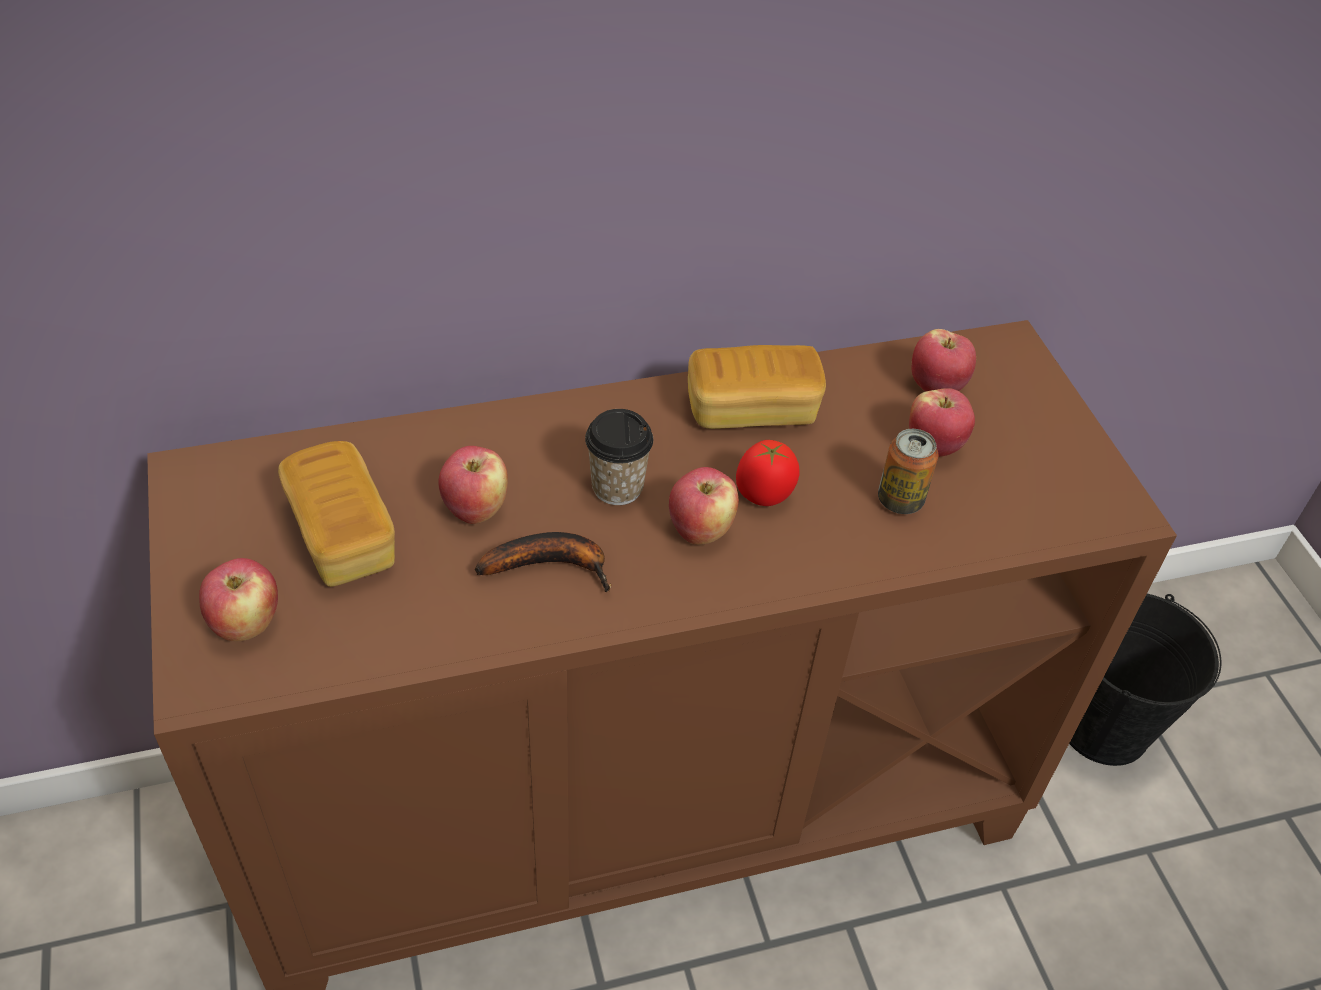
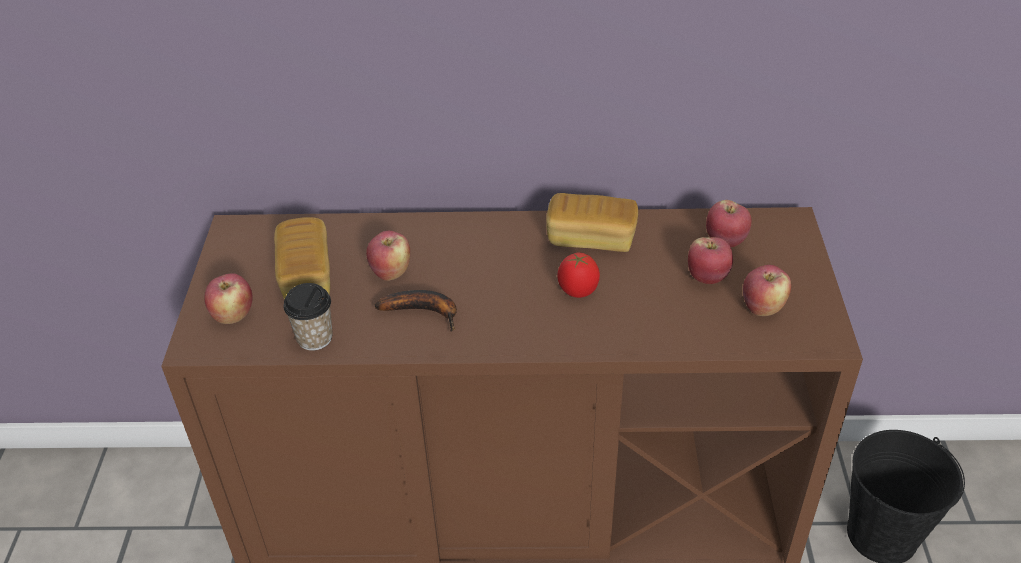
camera: 20 degrees right, 5 degrees down
(617, 487) = (484, 272): cup -> cup (315, 338)
(700, 530) = (527, 305): apple -> apple (762, 308)
(900, 500) = (669, 307): can -> none

